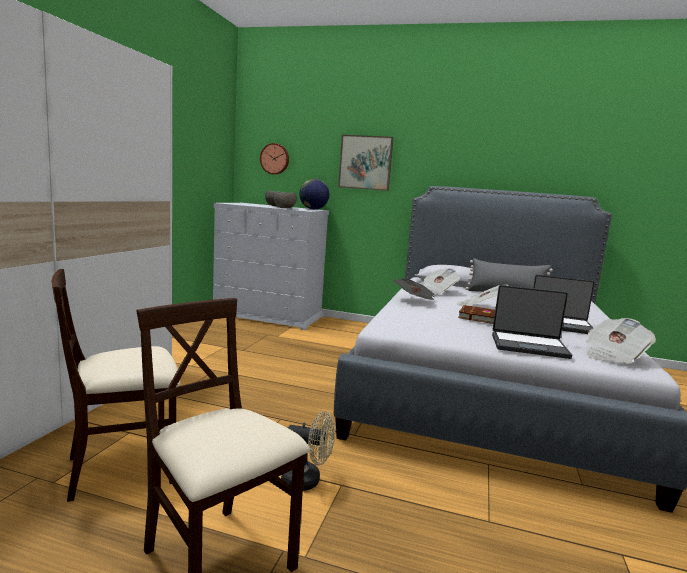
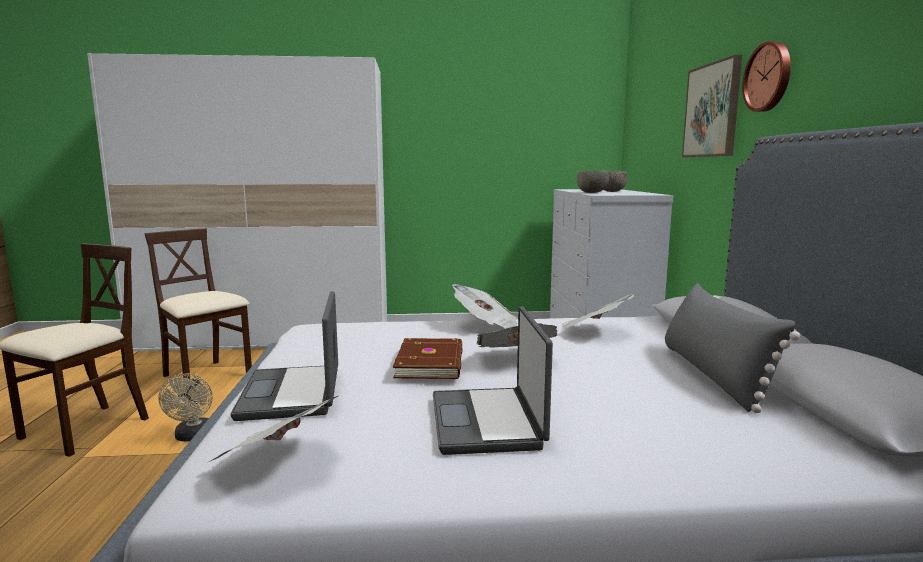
camera: 70 degrees right, 0 degrees up
(275, 159) = (644, 125): wall clock -> wall clock (769, 77)
(313, 209) = (647, 194): globe -> none

